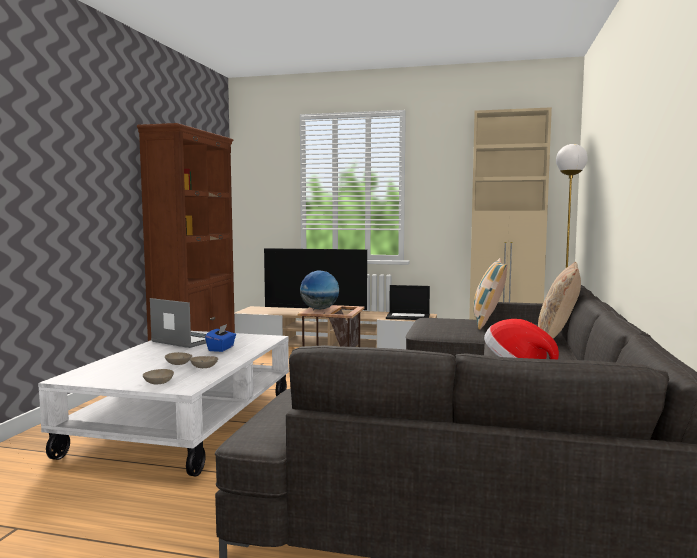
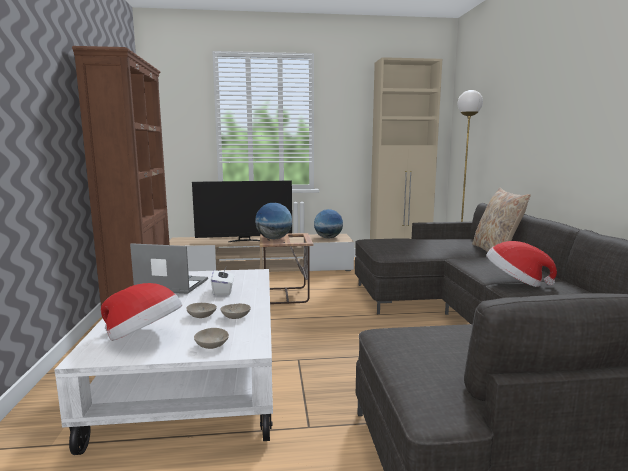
camera: 20 degrees left, 5 degrees up
(117, 372) = (144, 337): none -> hat
(221, 348) = (223, 291): blue tissue box -> white tissue box
(408, 316) = (328, 238): laptop -> globe
(488, 323) = (424, 242): pillow -> none

